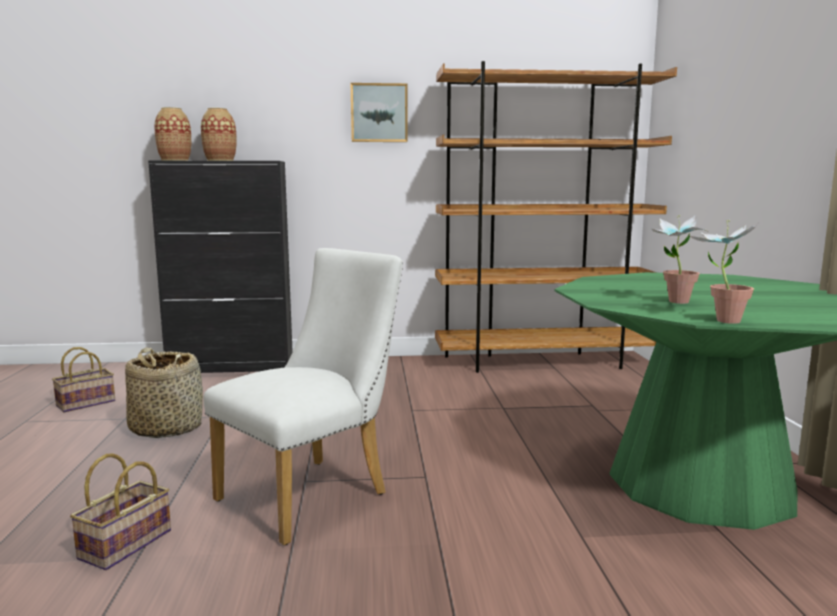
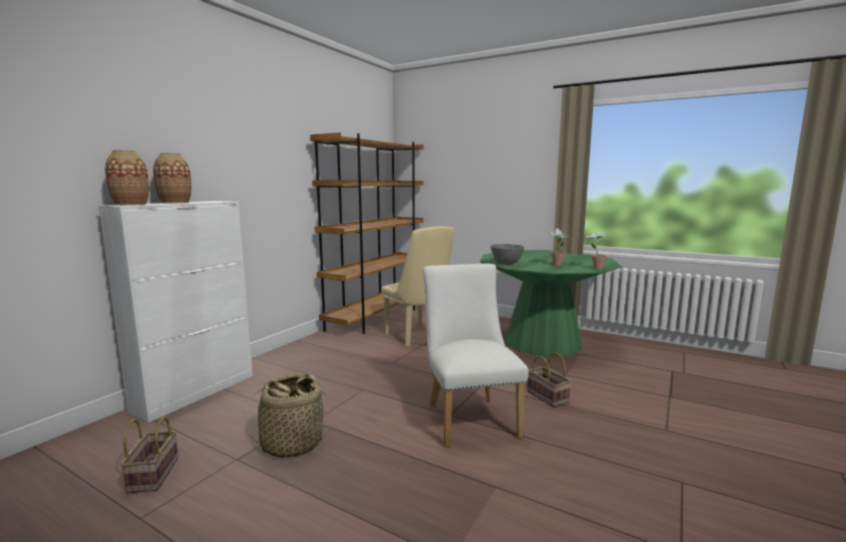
camera: 55 degrees left, 0 degrees up
(125, 546) = (477, 489): basket -> basket (548, 397)
(232, 366) = (196, 392): black cabinet -> white cabinet
(379, 113) = (274, 161): picture -> none
(524, 398) = (418, 337): none -> beige chair
(594, 285) = (506, 264): none -> grey bowl

